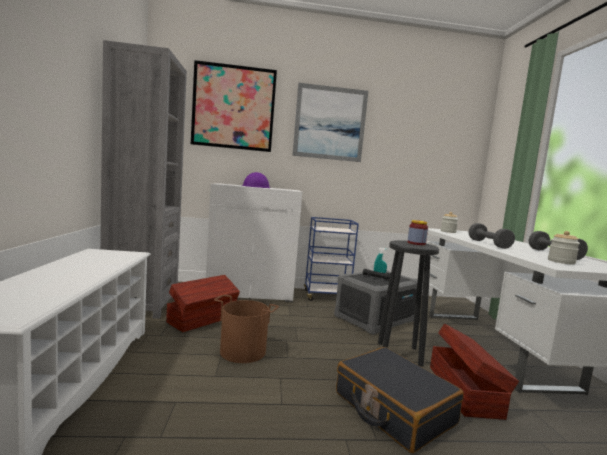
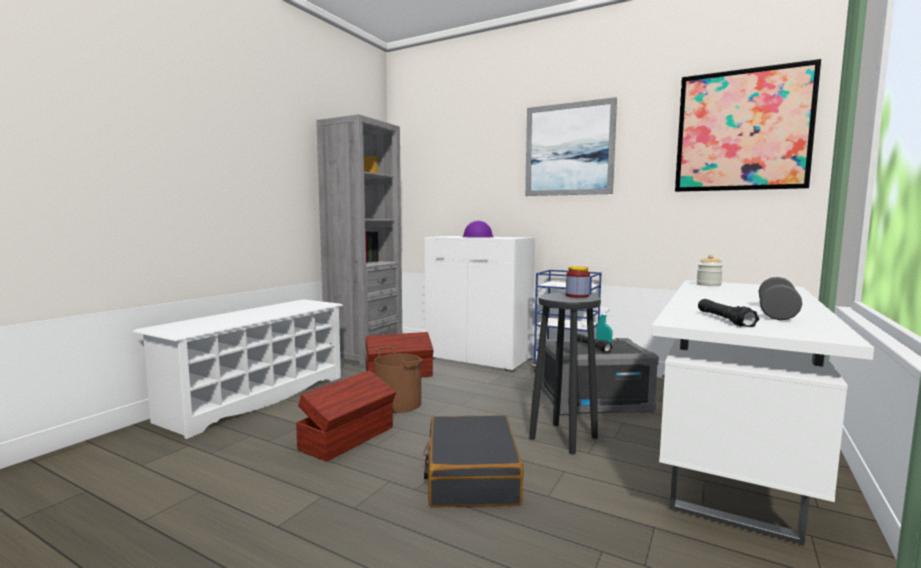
camera: 35 degrees right, 0 degrees up
(234, 107) = (462, 151): picture -> picture (742, 131)
(464, 390) = (589, 486): brown storage box -> brown storage box (349, 438)
(488, 244) = (700, 299): grey dumbbell -> none
(561, 262) = (724, 320): jar -> black flashlight

